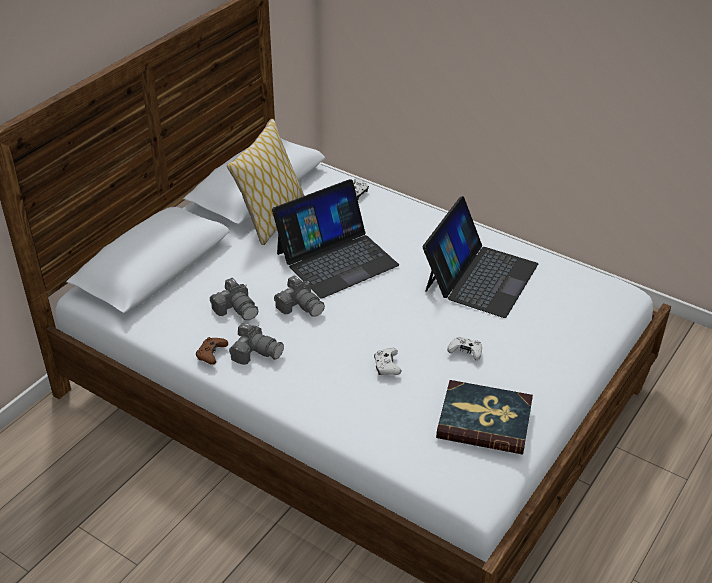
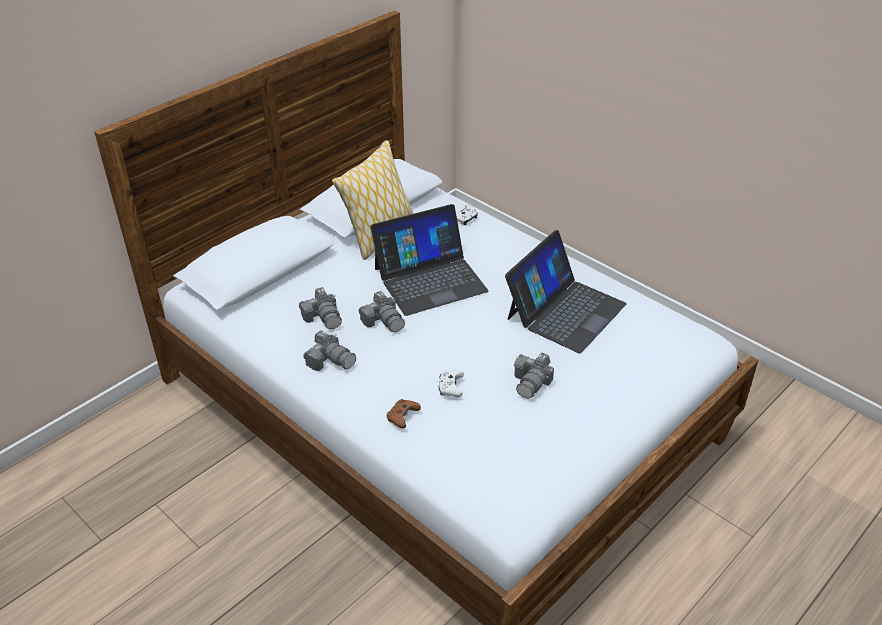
camera: 10 degrees right, 0 degrees up
(211, 354) = (289, 358): brown game controller -> brown game controller (402, 417)
(465, 352) = (532, 382): white game controller -> camera
(484, 420) = (533, 452): book -> none

